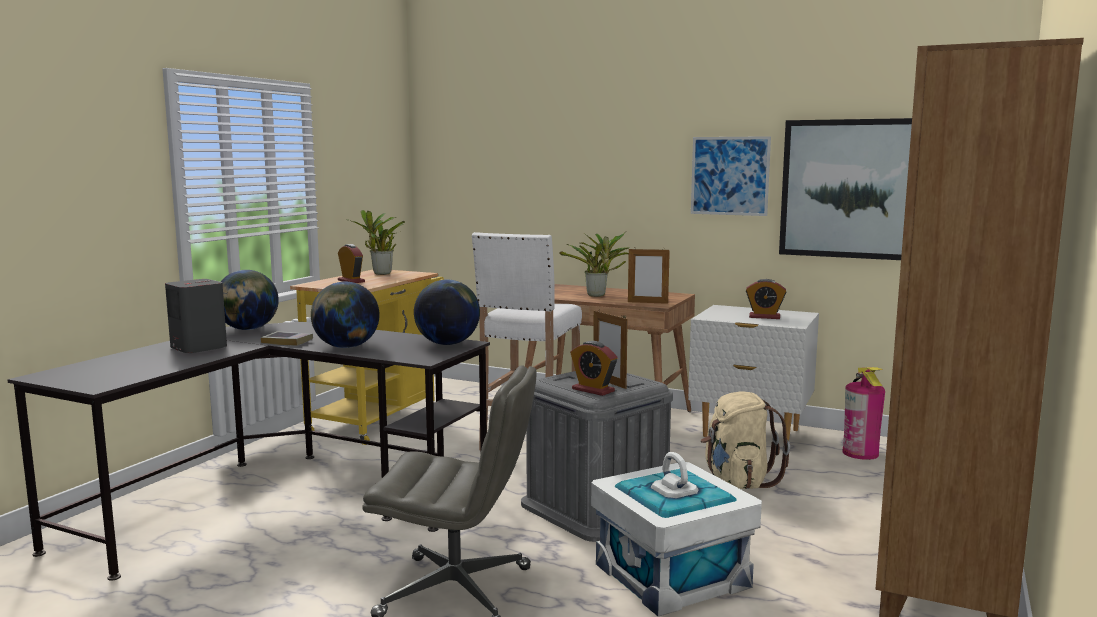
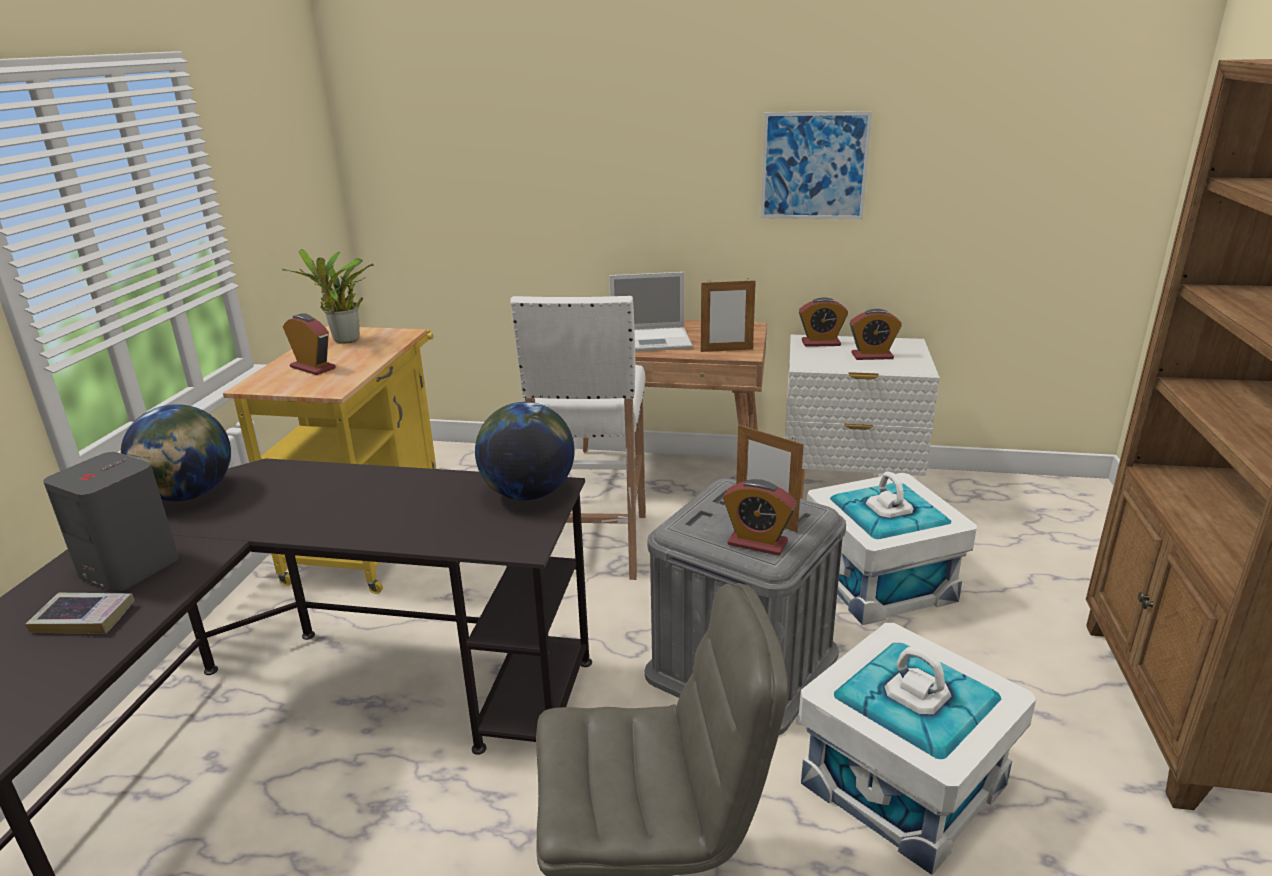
camera: 15 degrees left, 15 degrees up
(287, 342) = (275, 525): book -> book (84, 618)
(346, 347) = (379, 527): globe -> none
(598, 295) = (652, 340): potted plant -> laptop
(731, 309) = (820, 343): none -> alarm clock
(738, 482) = (881, 582): beige backpack -> white storage box
(853, 189) = (975, 181): picture -> none
(860, 453) = (981, 505): fire extinguisher -> none

